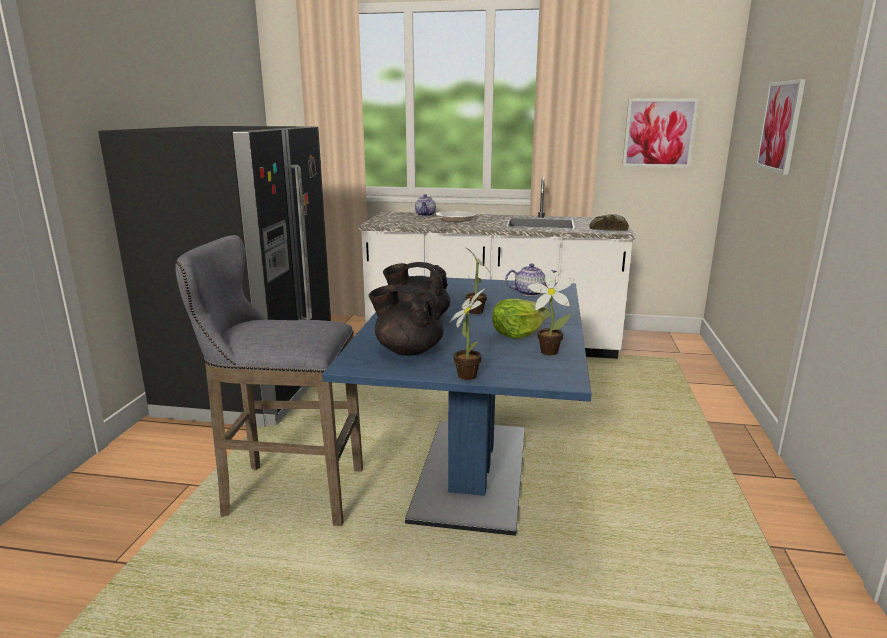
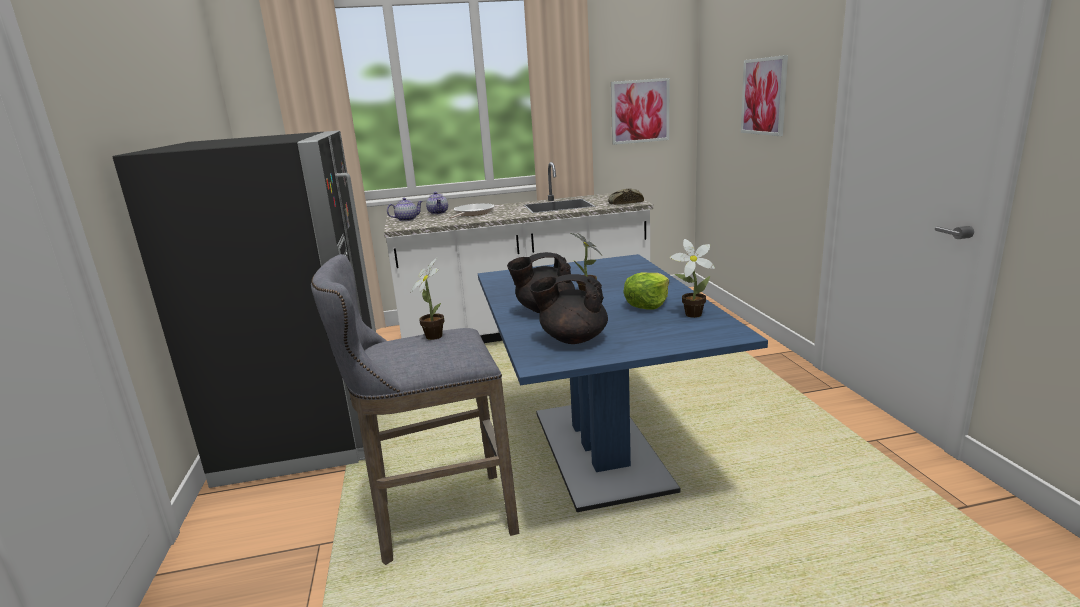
camera: 20 degrees left, 0 degrees up
(467, 374) = (652, 347): potted plant -> potted plant (434, 335)
(530, 293) = (612, 269): teapot -> teapot (407, 219)

